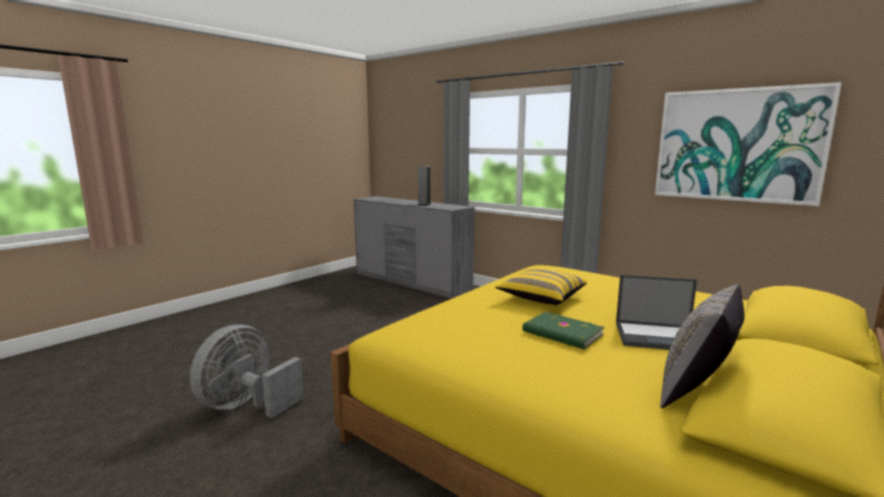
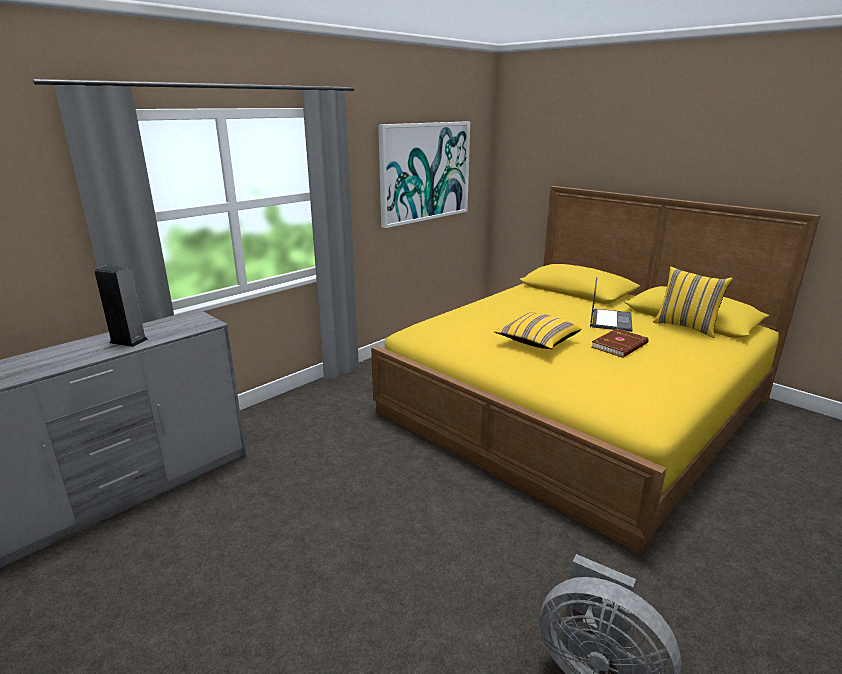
camera: 85 degrees left, 10 degrees up
(562, 334) = (620, 345): green book -> brown book
(697, 392) = (686, 327): grey pillow -> yellow pillow

